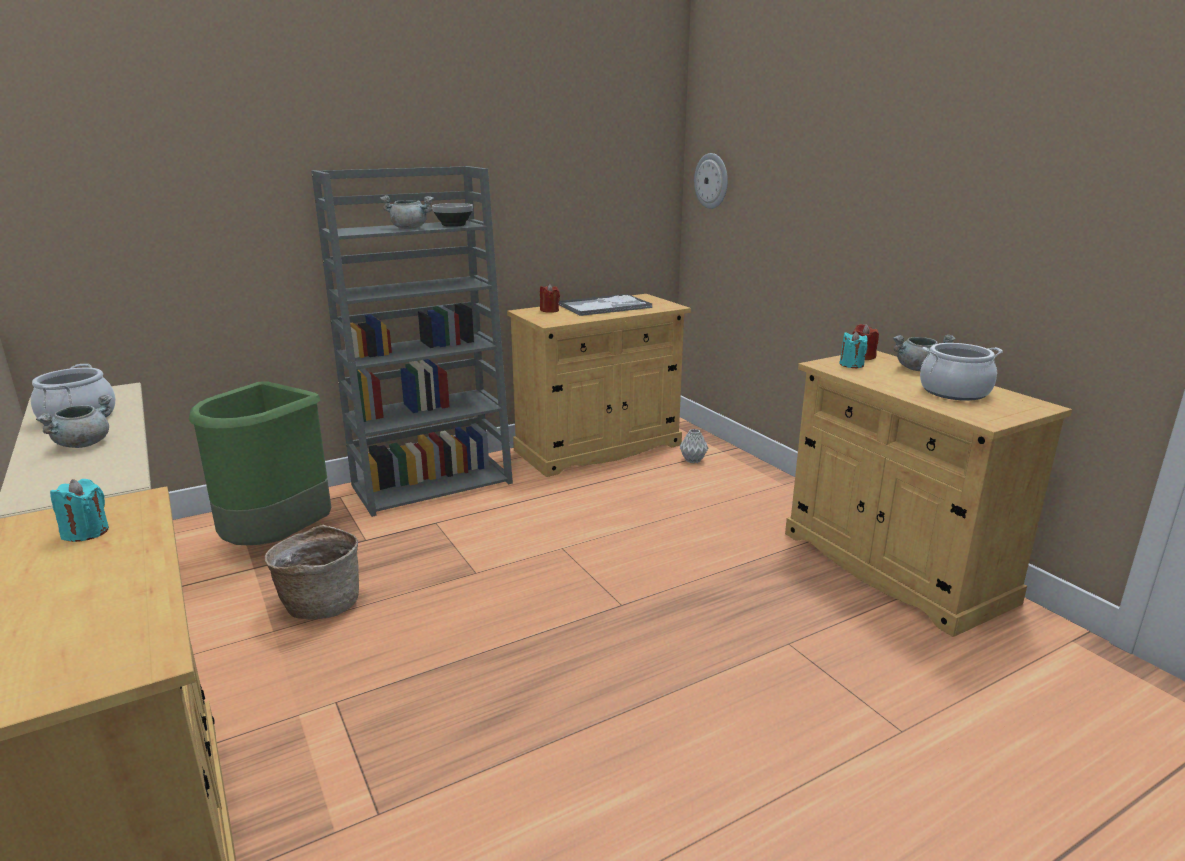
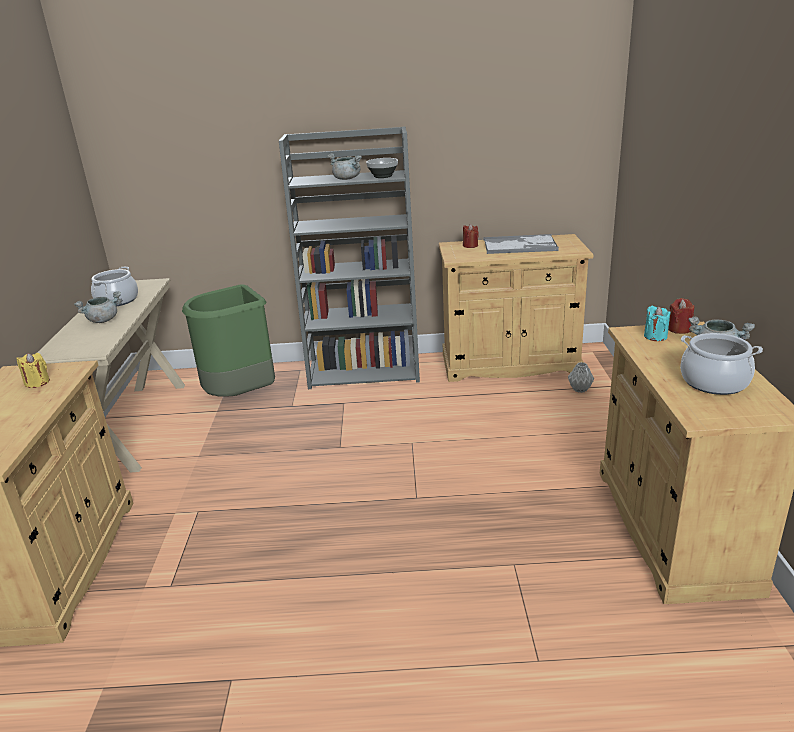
camera: 30 degrees right, 5 degrees up
(86, 532) = (37, 382): turquoise candle -> yellow candle
(320, 604) = (235, 445): basket -> none
(712, 181) = (635, 135): wall clock -> none

